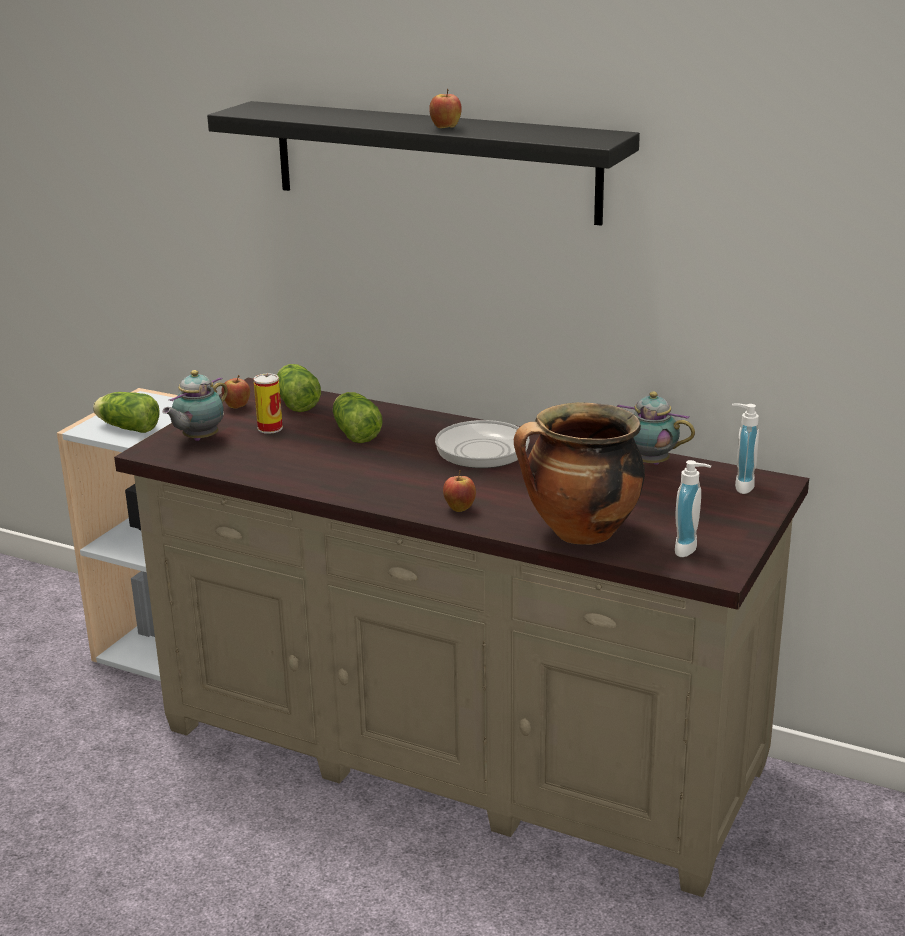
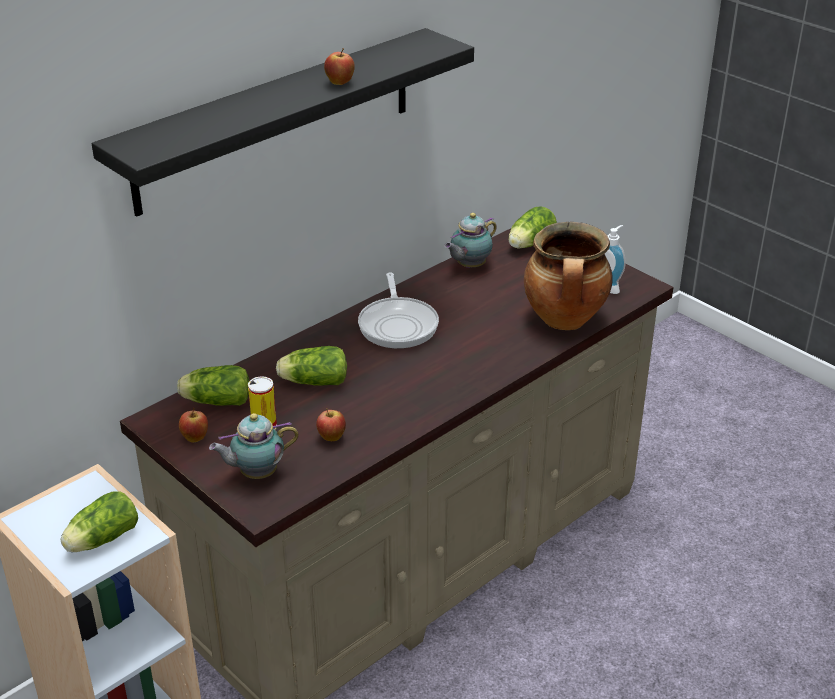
camera: 70 degrees left, 10 degrees up
(198, 439) = (256, 473): teapot -> teapot turned 105 degrees clockwise
(459, 509) = (495, 361): apple -> apple (331, 438)
(740, 486) = (529, 243): soap dispenser -> lettuce

